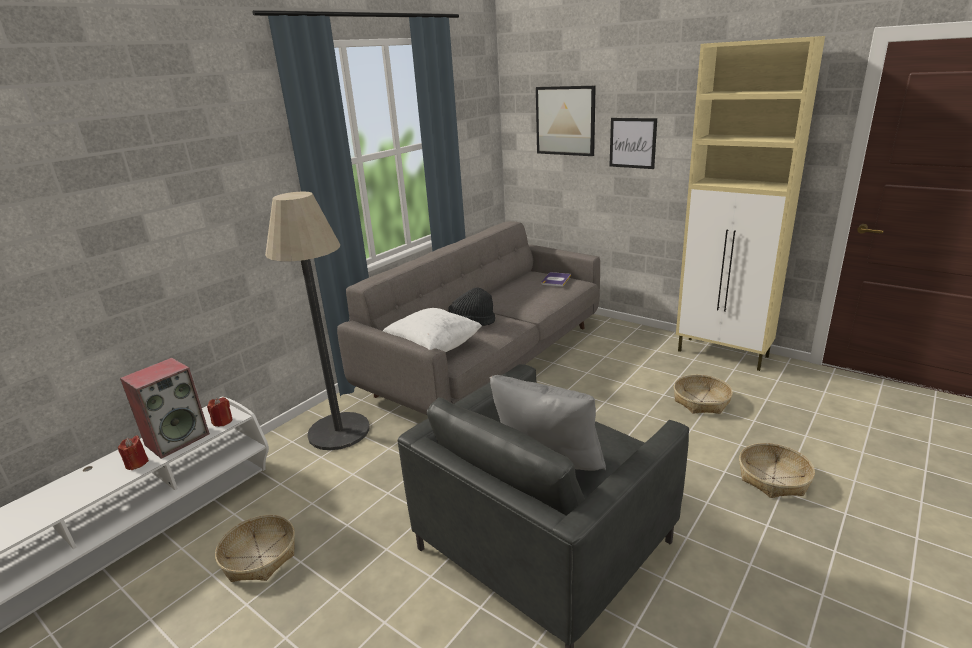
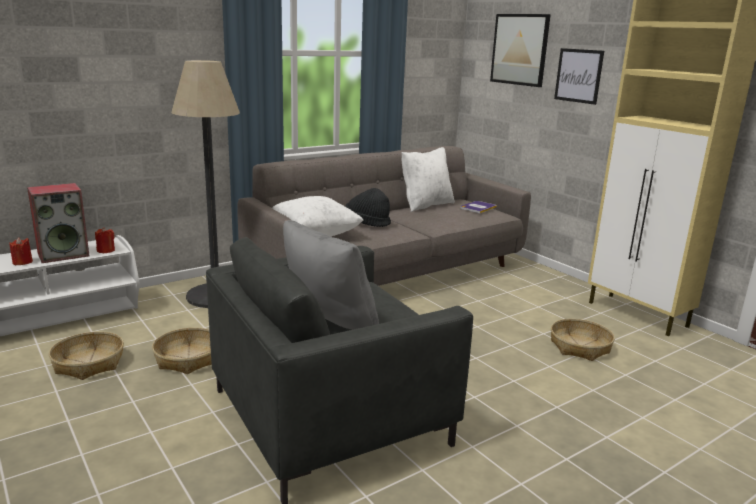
camera: 15 degrees right, 5 degrees down
(506, 286) = (425, 205): none -> white pillow
(773, 478) = (606, 424): basket -> basket (188, 359)

